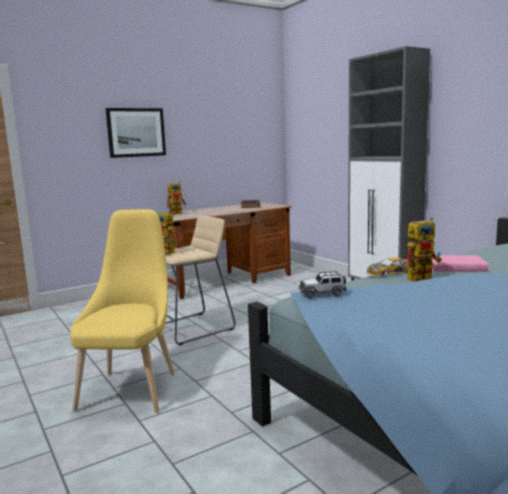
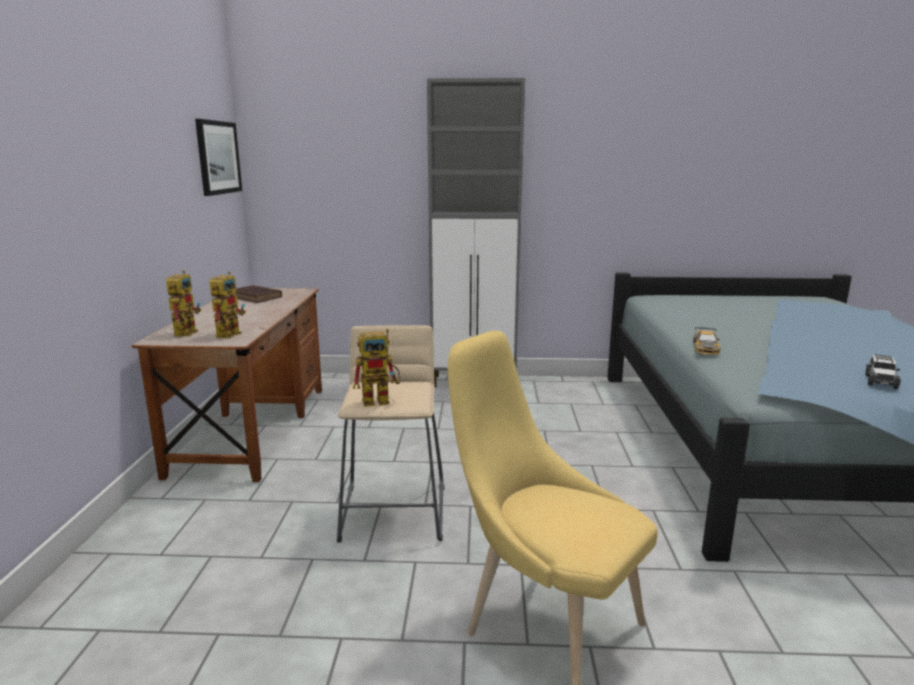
camera: 55 degrees left, 5 degrees up
(136, 132) = (86, 174): picture -> picture (218, 157)
(322, 294) = (783, 384): toy car -> toy car (880, 381)
(423, 278) = (739, 345): toy robot -> toy robot (230, 333)
(453, 267) = (713, 330): pink book -> none

